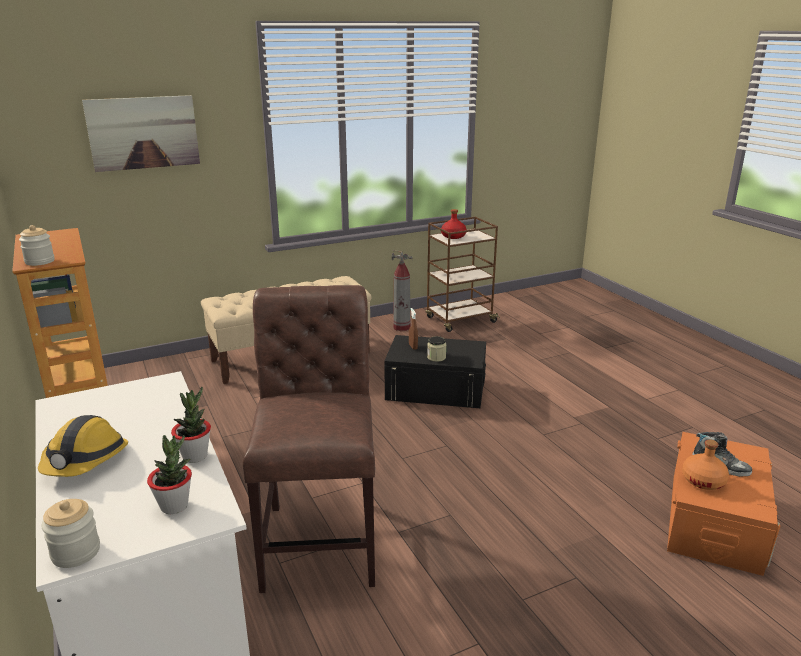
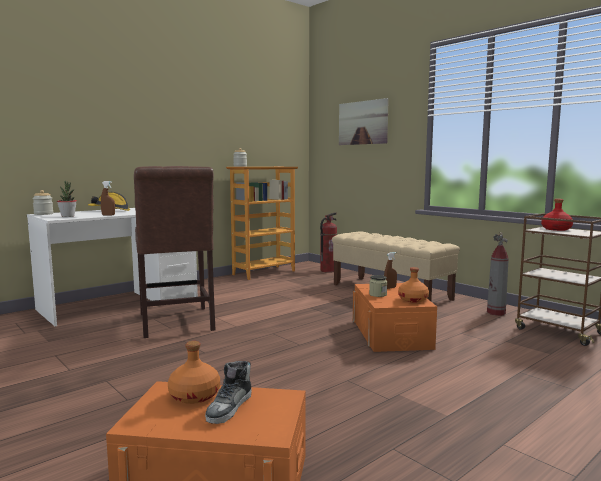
camera: 75 degrees right, 15 degrees down
(141, 374) = (328, 270): none -> fire extinguisher
(195, 456) = (108, 215): potted plant -> brown spray bottle
(321, 537) = (176, 323): brown chair -> brown chair turned 90 degrees clockwise
(436, 389) = (391, 334): black storage box -> orange storage box
(461, 345) = (413, 299): none -> orange bottle

